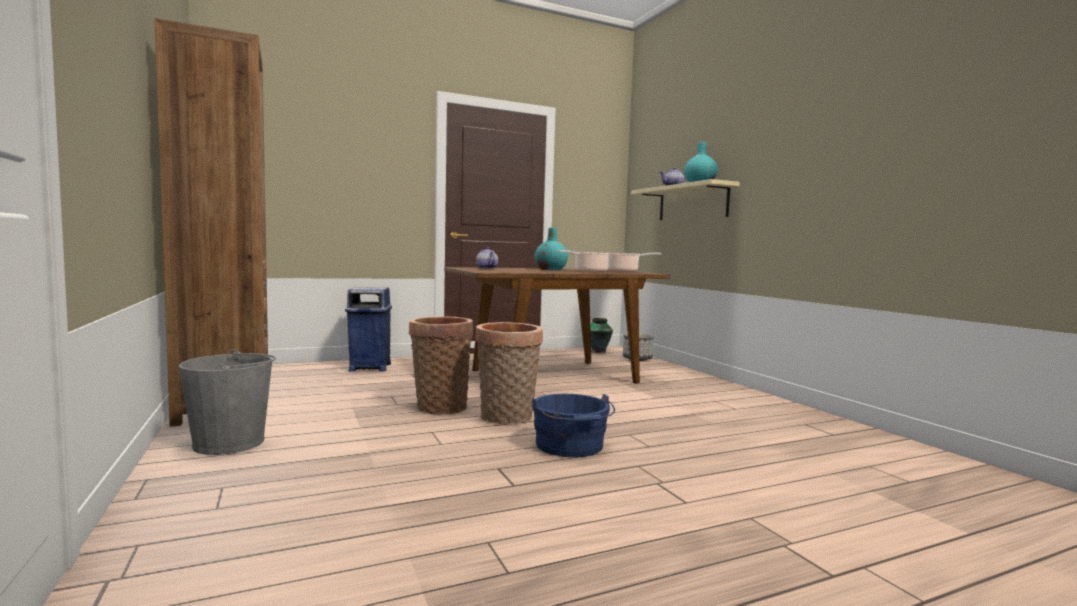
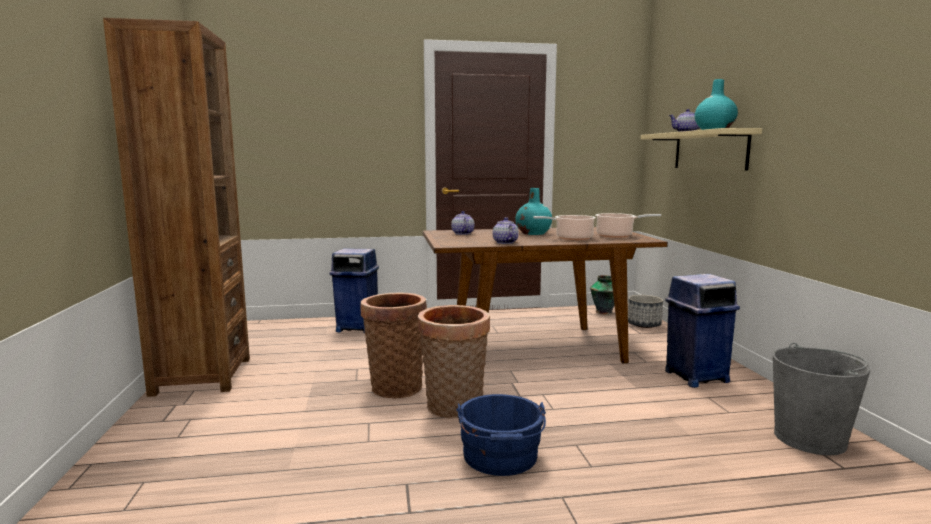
camera: 15 degrees right, 5 degrees up
(230, 443) = (182, 422): grey bucket -> grey bucket (810, 438)
(535, 272) = (504, 242): none -> teapot
(698, 389) = (695, 376): none -> blue trash can

